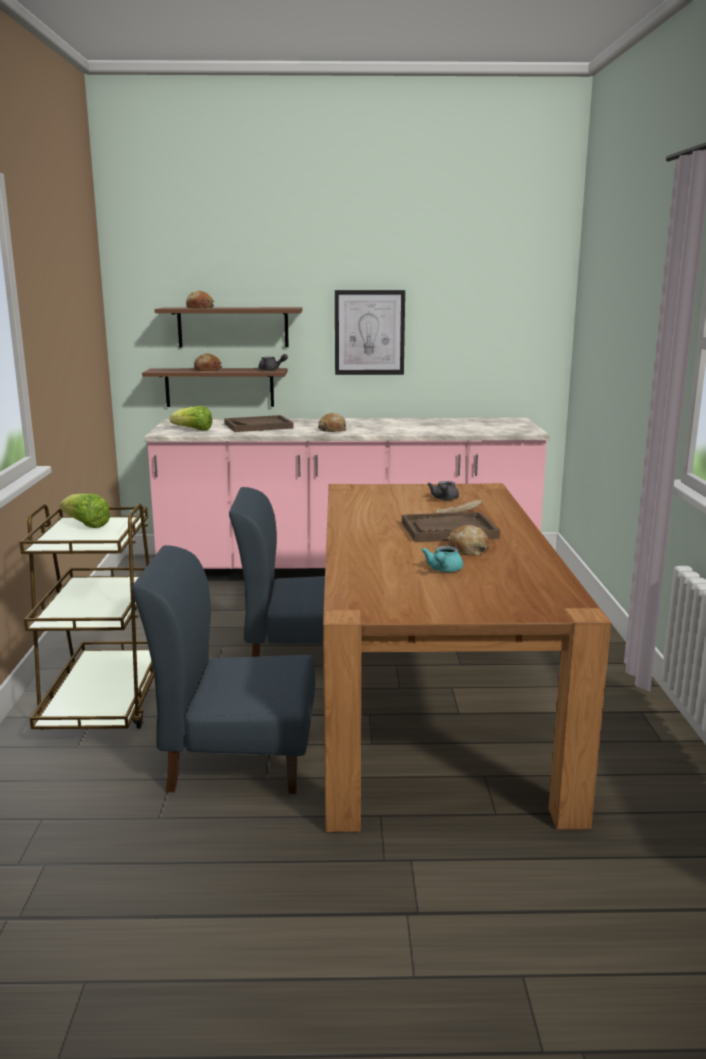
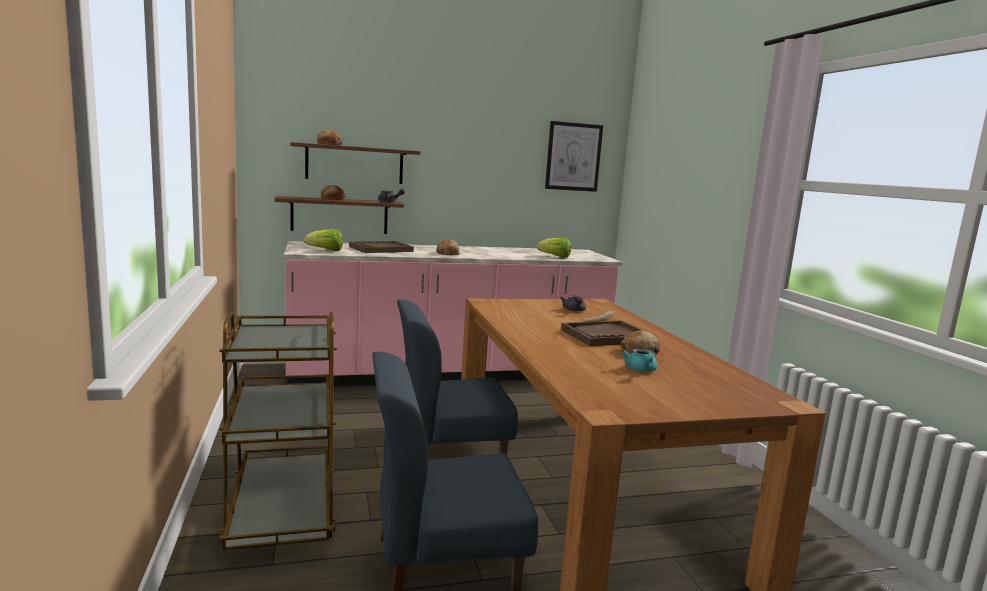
camera: 15 degrees left, 5 degrees down
(85, 525) = (272, 333): lettuce -> lettuce (555, 257)
(369, 332) = (469, 176): picture -> picture (573, 157)

